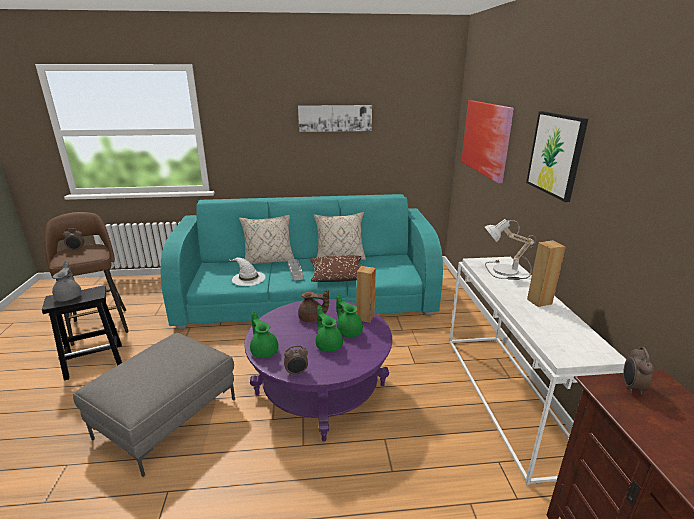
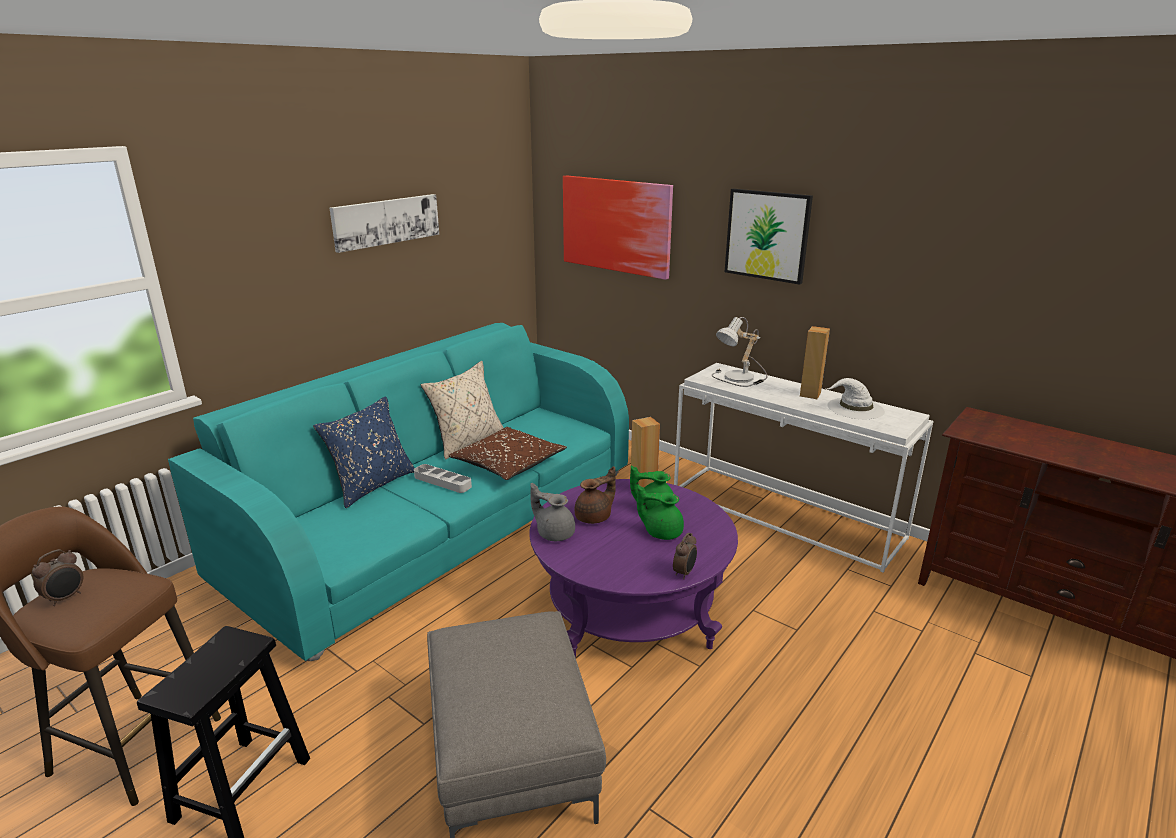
camera: 45 degrees left, 0 degrees up
(69, 296) = (199, 673): grey teapot -> grey teapot (554, 533)
(248, 278) = (390, 519): white hat -> white hat (855, 408)
(264, 351) = (612, 574): green teapot -> none
(269, 261) = (372, 485): beige pillow -> blue pillow
(631, 387) = (975, 425): alarm clock -> none

